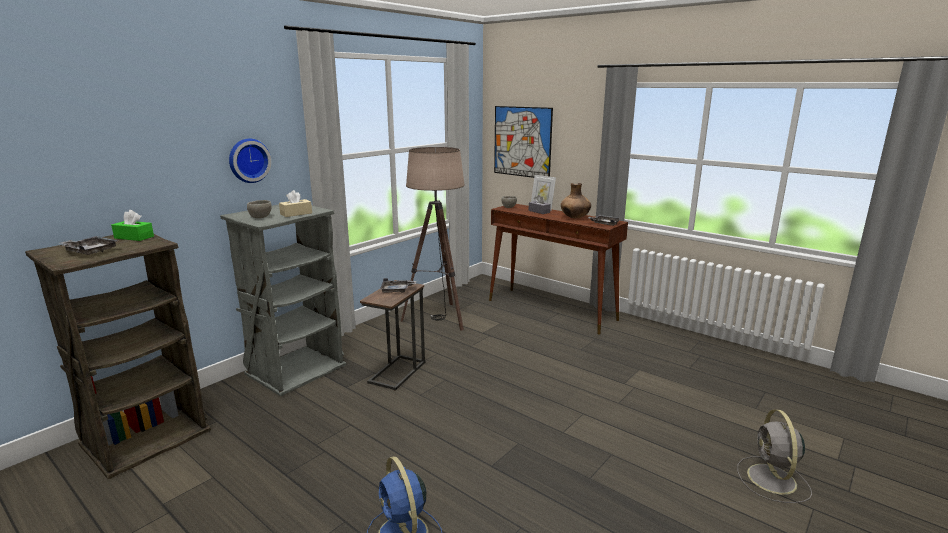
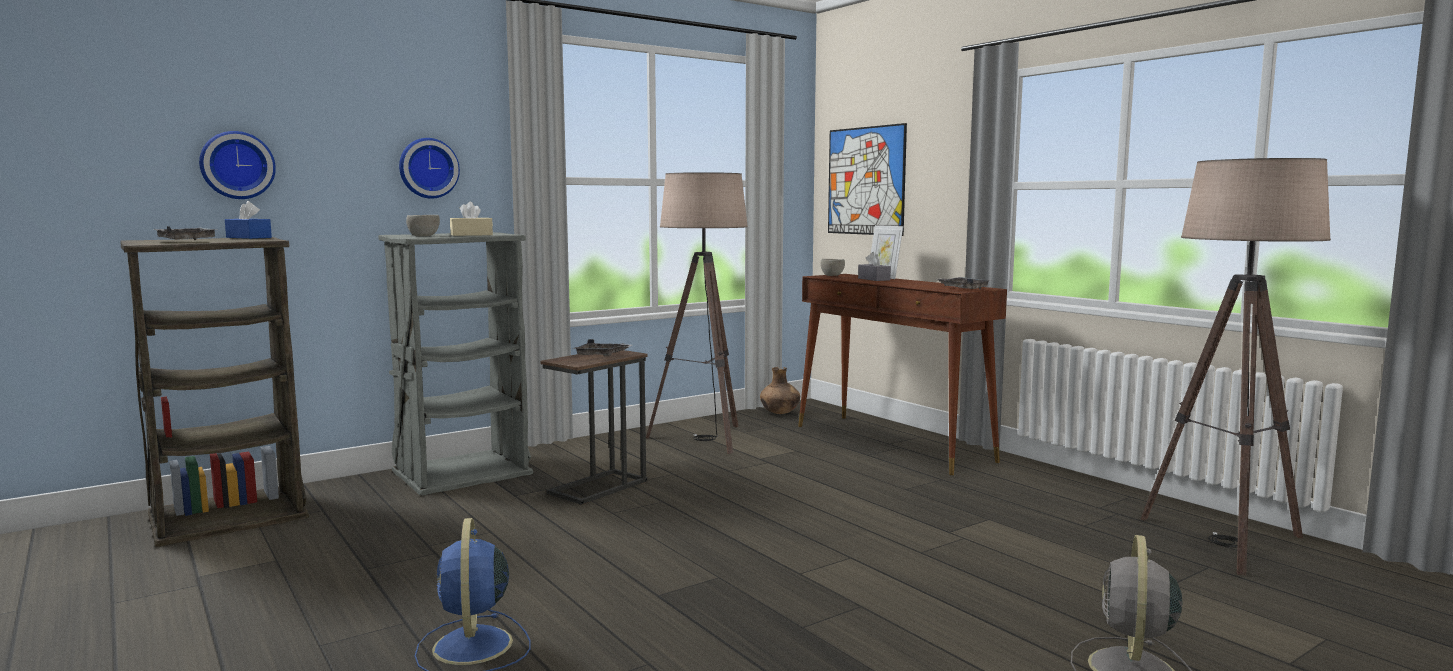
camera: 15 degrees right, 10 degrees down
(108, 176) = (237, 165): none -> wall clock
(134, 237) = (248, 237): green tissue box -> blue tissue box
(575, 217) = (923, 284): brown vase -> brown vase (780, 413)
(763, 371) = (1225, 542): none -> floor lamp

